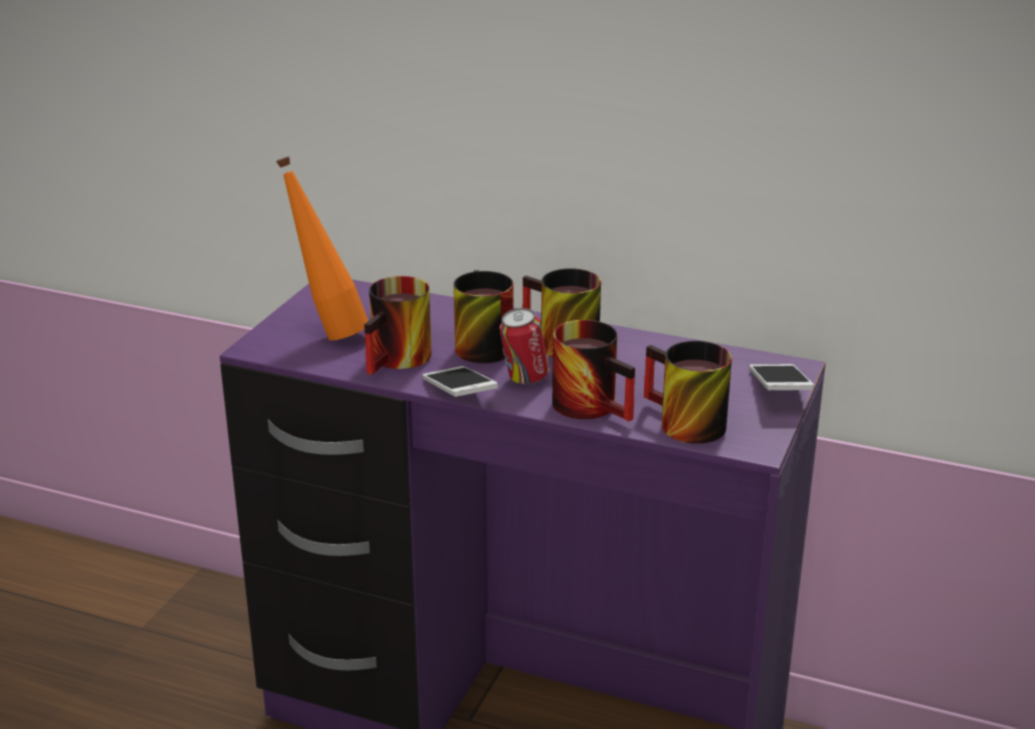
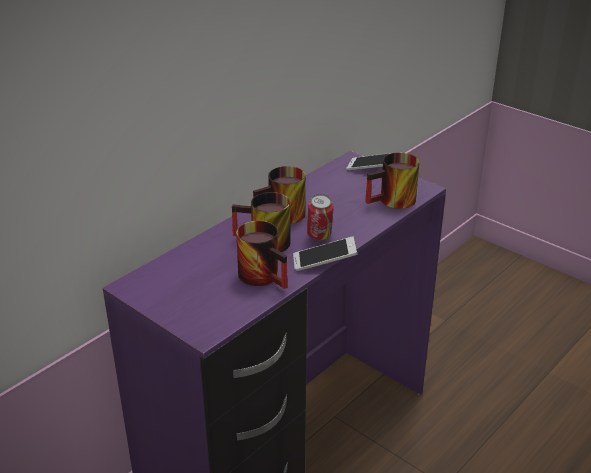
camera: 70 degrees left, 5 degrees up
(328, 332) = (204, 298): orange bottle -> none
(596, 405) = (361, 221): mug -> none

